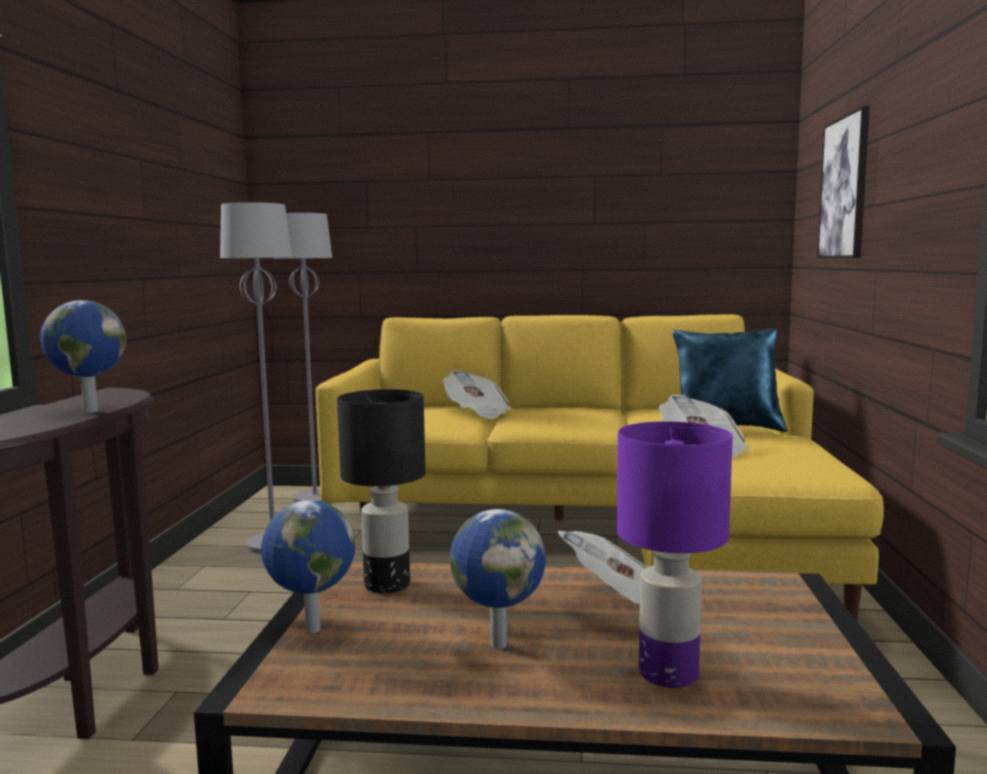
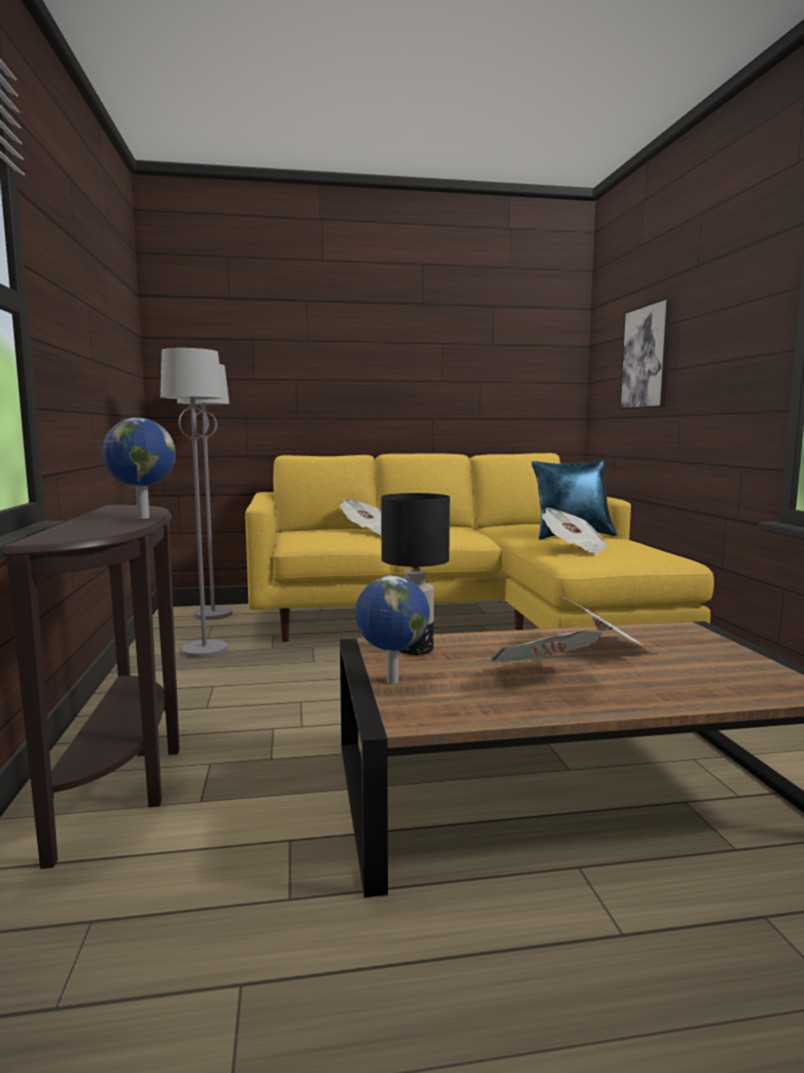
camera: 15 degrees left, 0 degrees up
(498, 644) = (542, 677): globe -> newspaper
(669, 674) = (676, 683): purple table lamp -> none

